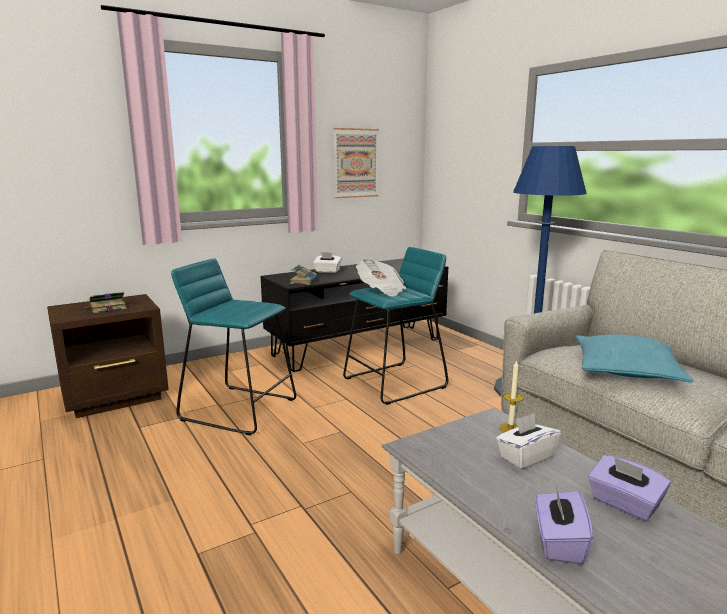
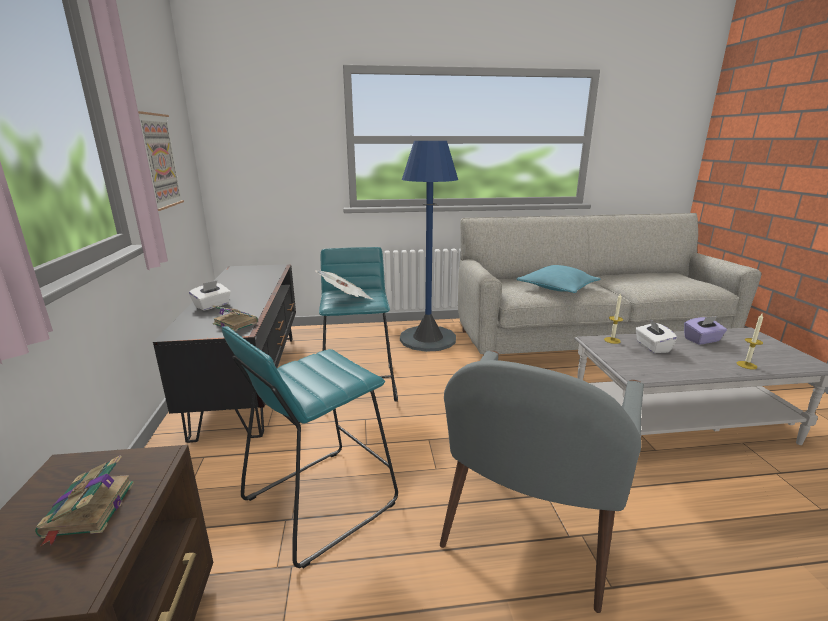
camera: 65 degrees left, 5 degrees up
(249, 500) = (529, 529): none -> grey armchair
(558, 543) = (746, 365): purple tissue box -> candle

